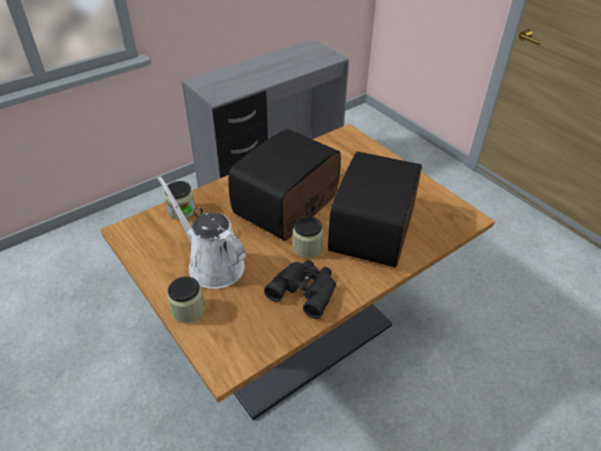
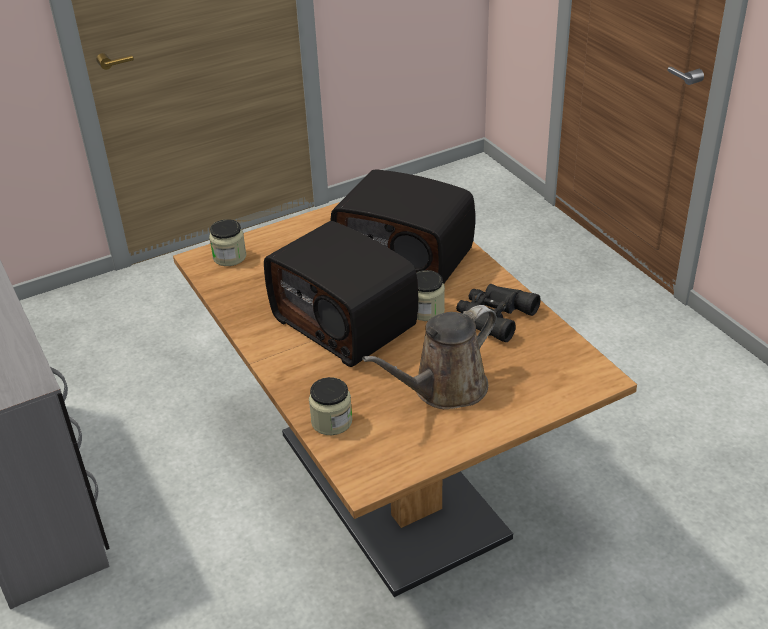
camera: 80 degrees left, 5 degrees down
(188, 310) = (520, 408): jar -> jar (229, 257)
(212, 264) = (444, 389): white watering can -> brown watering can

